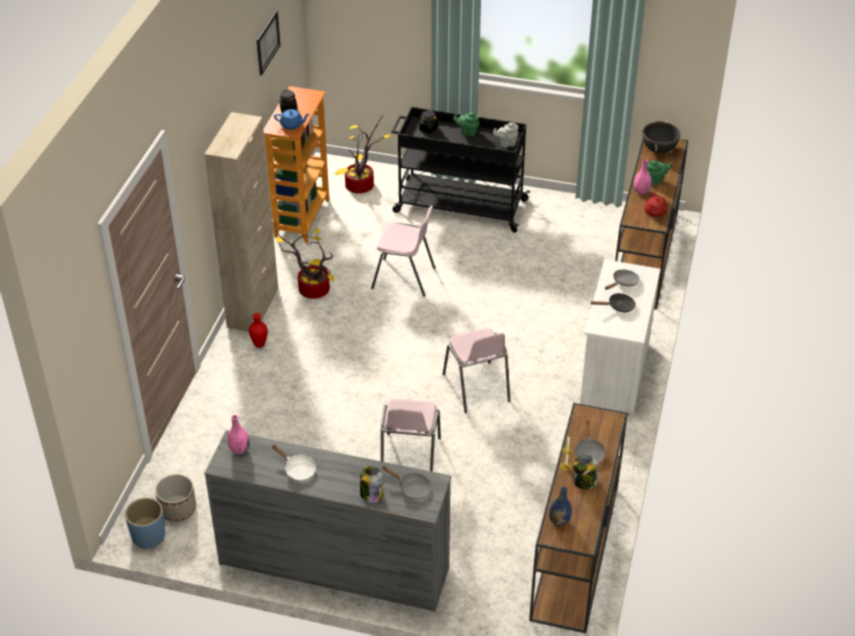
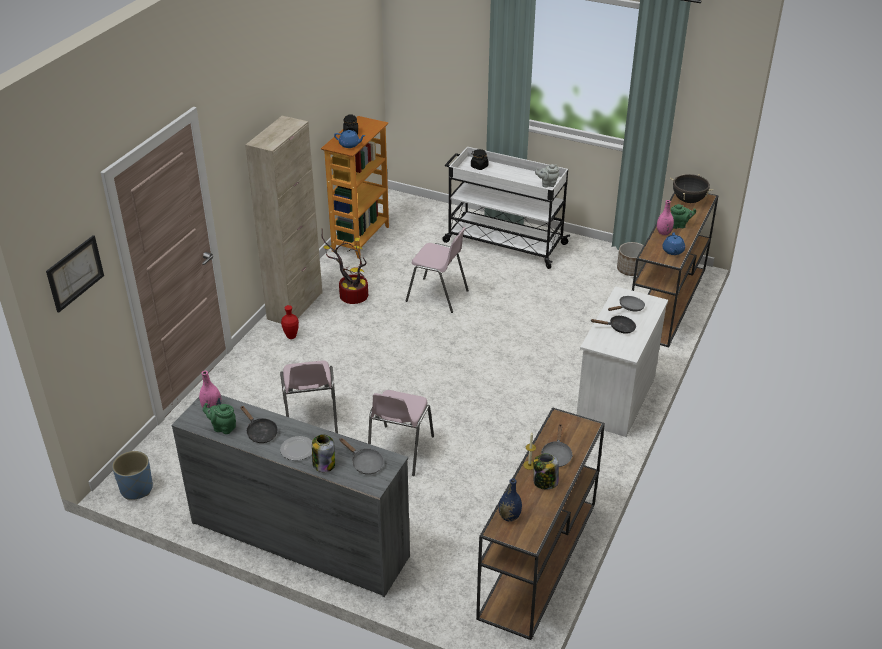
camera: 10 degrees right, 5 degrees down
(178, 509) = (171, 468): planter -> planter (631, 270)
(267, 42) = (334, 67): picture -> picture (75, 273)
(297, 469) = (260, 432): white frying pan -> black frying pan
(340, 483) = (297, 450): none -> plate
(360, 187) = (419, 220): potted plant -> none
(459, 206) = (503, 242): black cart -> white cart
(467, 132) = (514, 172): green teapot -> green teapot (223, 427)
(476, 388) = (479, 396): pink chair -> pink chair (311, 419)
(655, 212) = (673, 251): red teapot -> blue teapot

